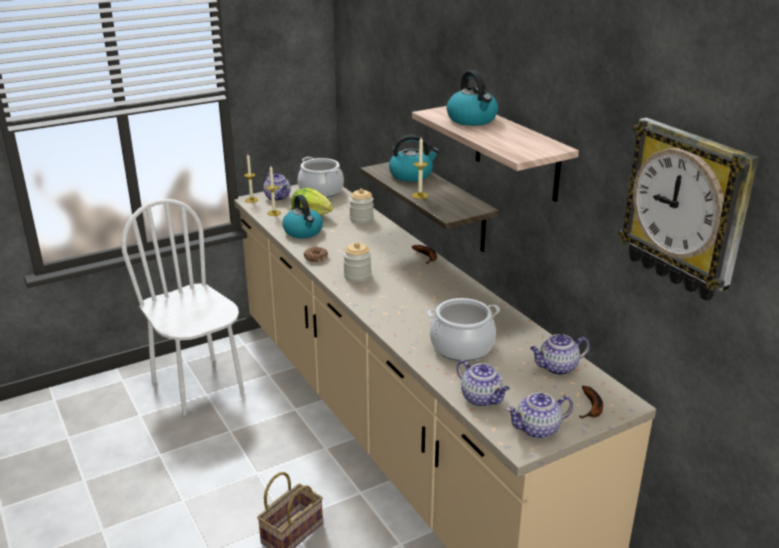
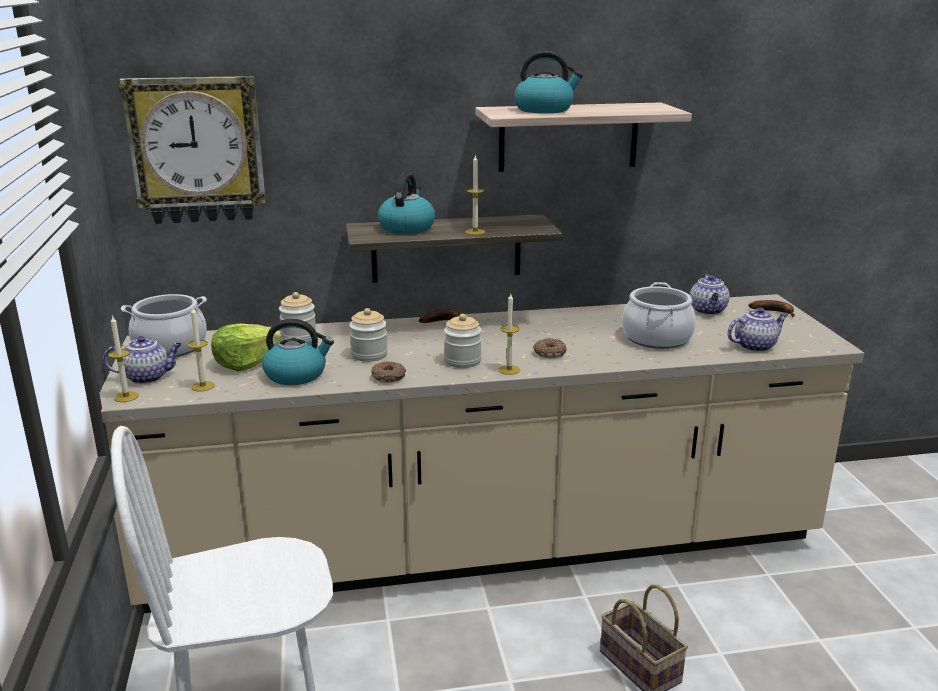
camera: 70 degrees left, 5 degrees down
(347, 245) = (369, 355): none -> jar
(353, 294) = (509, 370): none -> candle
(394, 304) = (549, 353): none -> donut
(538, 429) = (807, 335): teapot -> none
(686, 209) = (786, 110): wall clock -> wall clock (197, 150)

